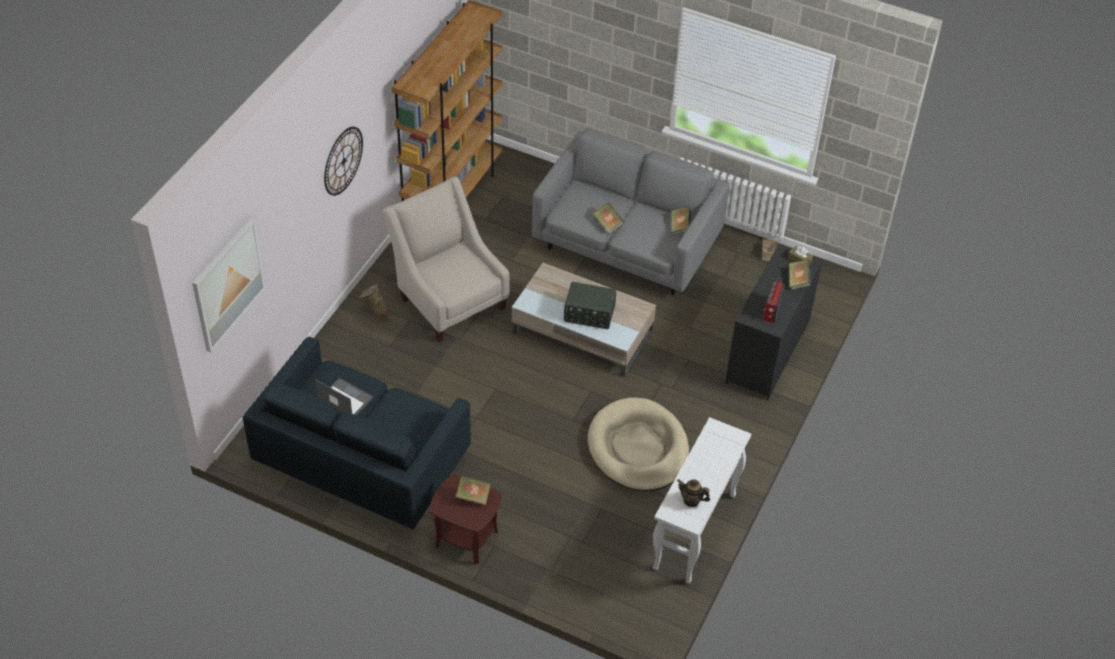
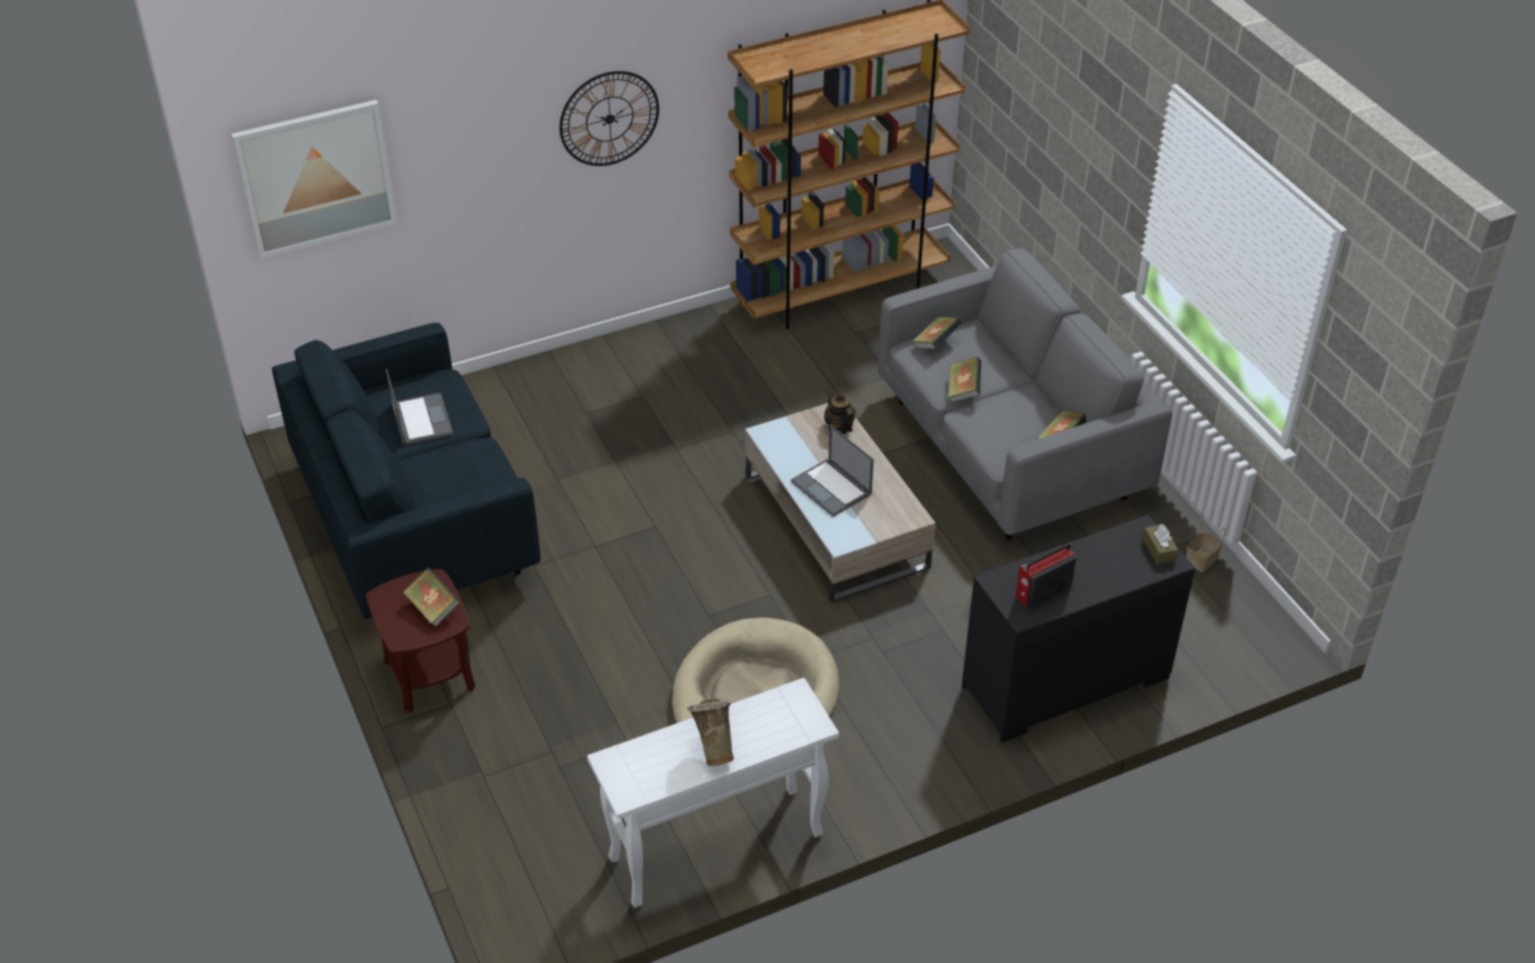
camera: 40 degrees right, 5 degrees down
(375, 312) = (613, 368): beige vase -> beige vase (713, 750)
(449, 299) = (712, 397): beige armchair -> none
(589, 315) = (832, 488): radio -> laptop
(691, 500) = (658, 766): teapot -> teapot (839, 427)
(798, 281) = (1126, 575): book -> book (935, 344)

